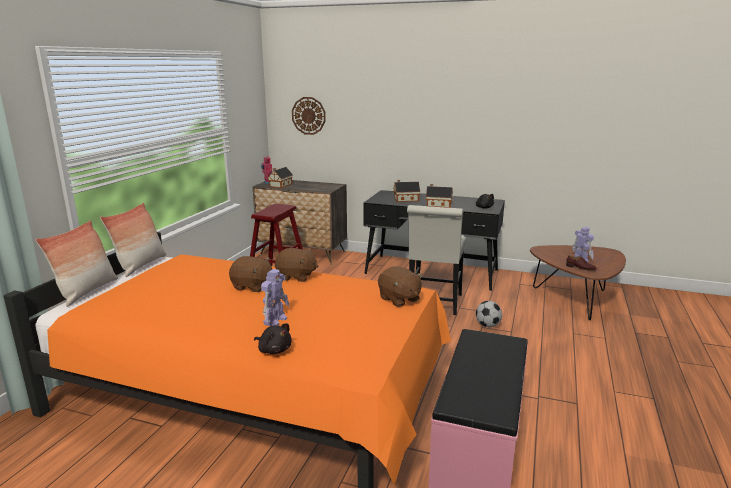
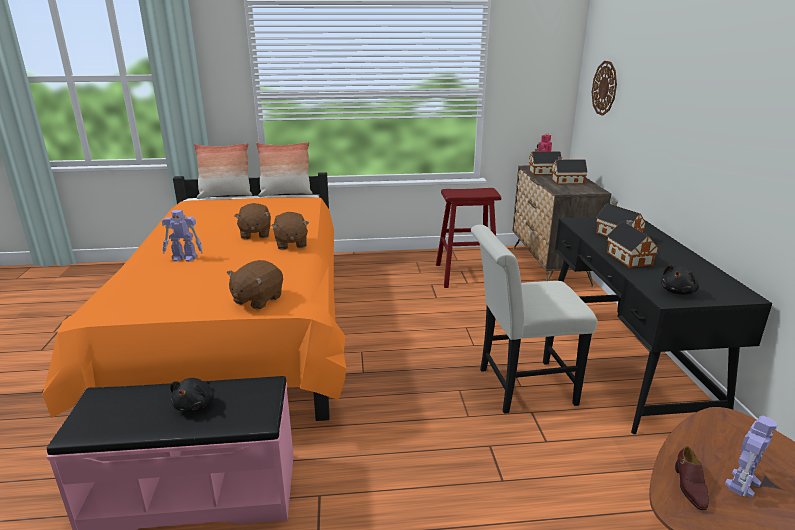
camera: 65 degrees right, 5 degrees up
(274, 350) = (127, 271): black plush toy -> black plush toy (195, 405)
(309, 185) = (566, 181): none -> toy house
(488, 326) = (499, 451): football -> none

